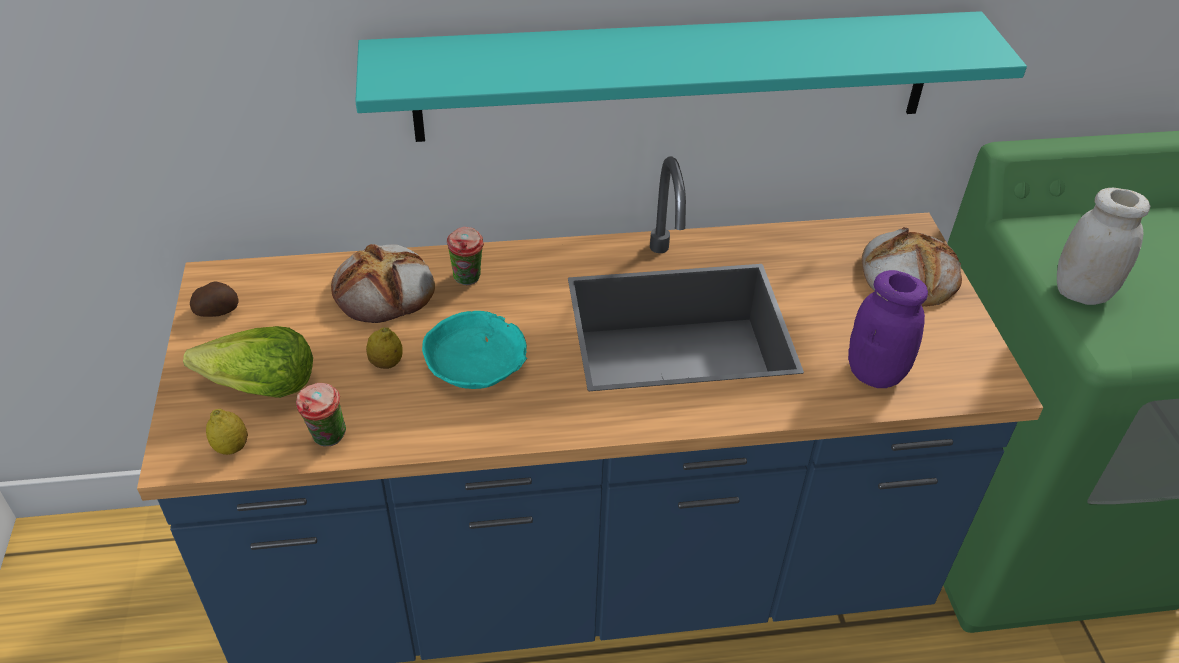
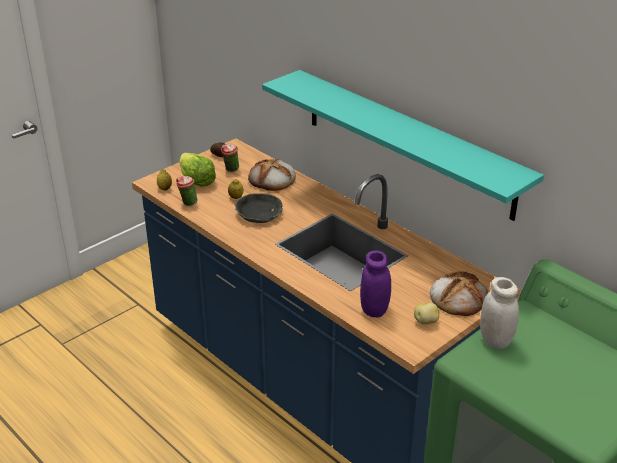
camera: 55 degrees right, 10 degrees down
(468, 281) = (300, 193): cup -> cup (230, 170)
(476, 362) = (259, 214): turquoise bowl -> grey bowl
(943, 336) = (426, 321): none -> potato

